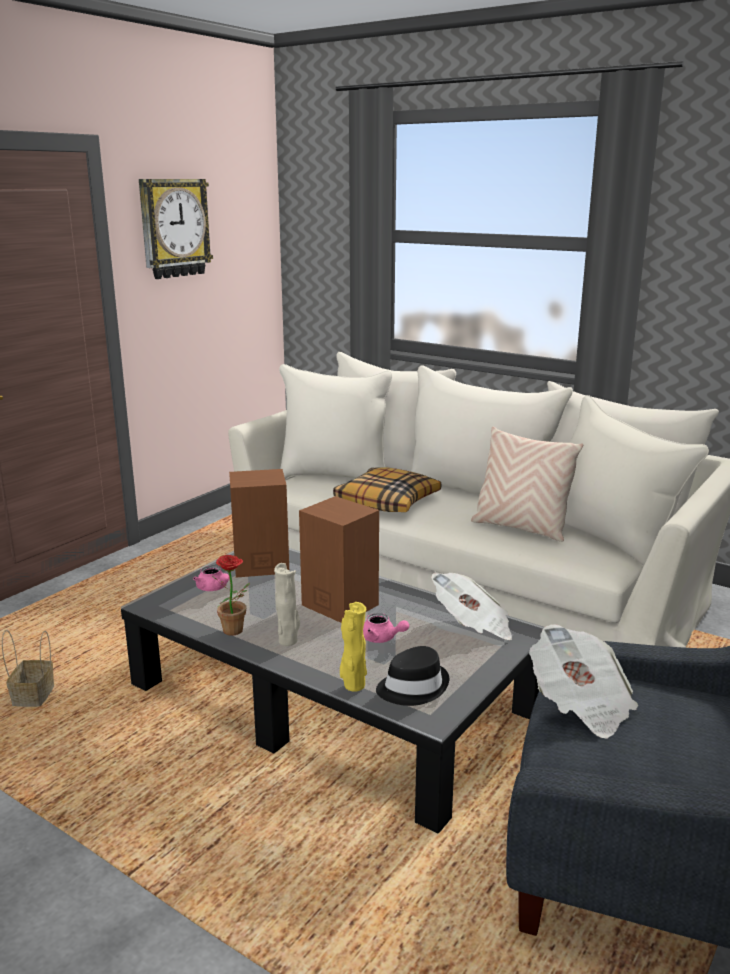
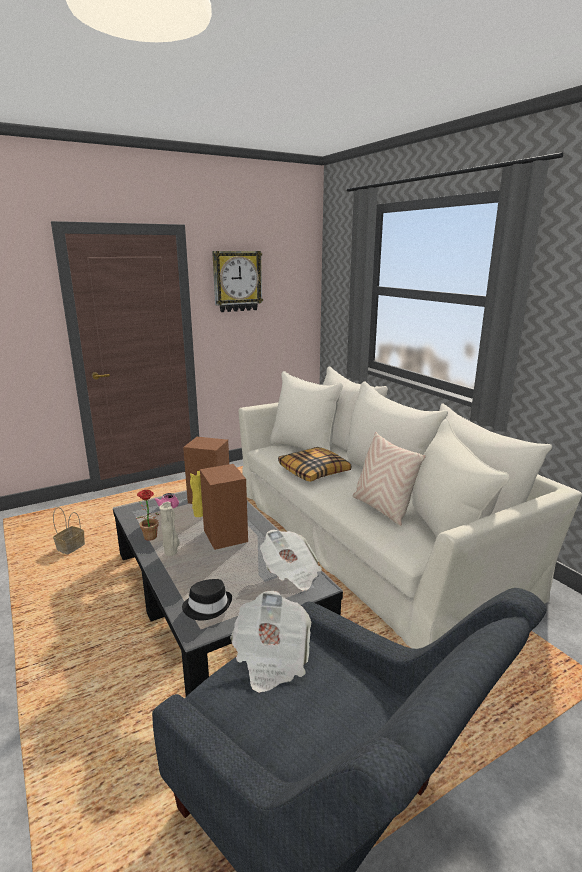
camera: 25 degrees right, 0 degrees up
(353, 686) = (175, 594): yellow vase -> yellow vase (198, 514)
(382, 639) = (225, 566): pink teapot -> none

